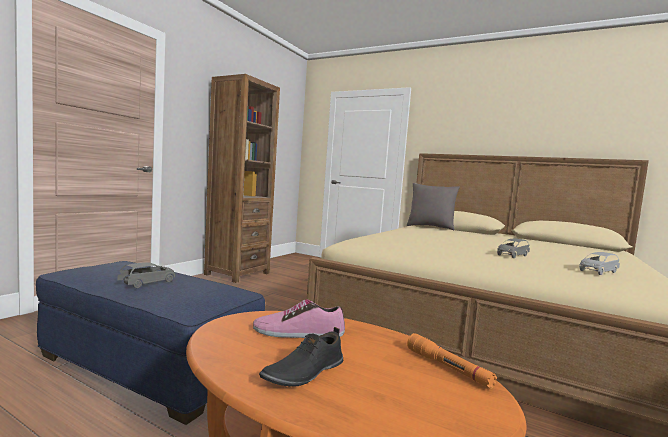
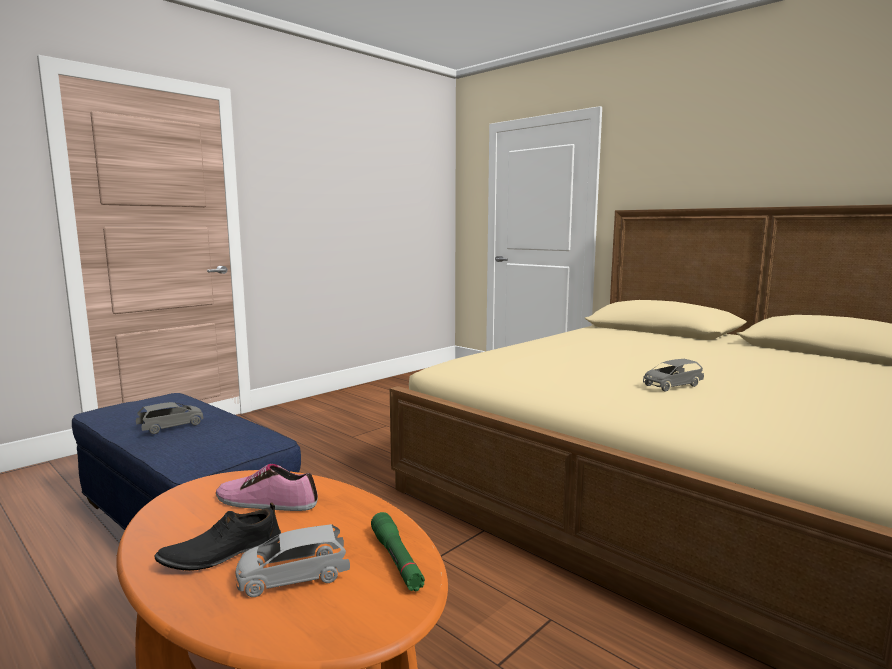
camera: 15 degrees right, 5 degrees up
(237, 274) = (356, 396): brown bookcase -> none
(430, 227) = (615, 329): grey pillow -> none
(447, 368) = (397, 560): orange flashlight -> green flashlight
(598, 271) = (782, 417): grey toy car -> grey toy car (293, 577)

